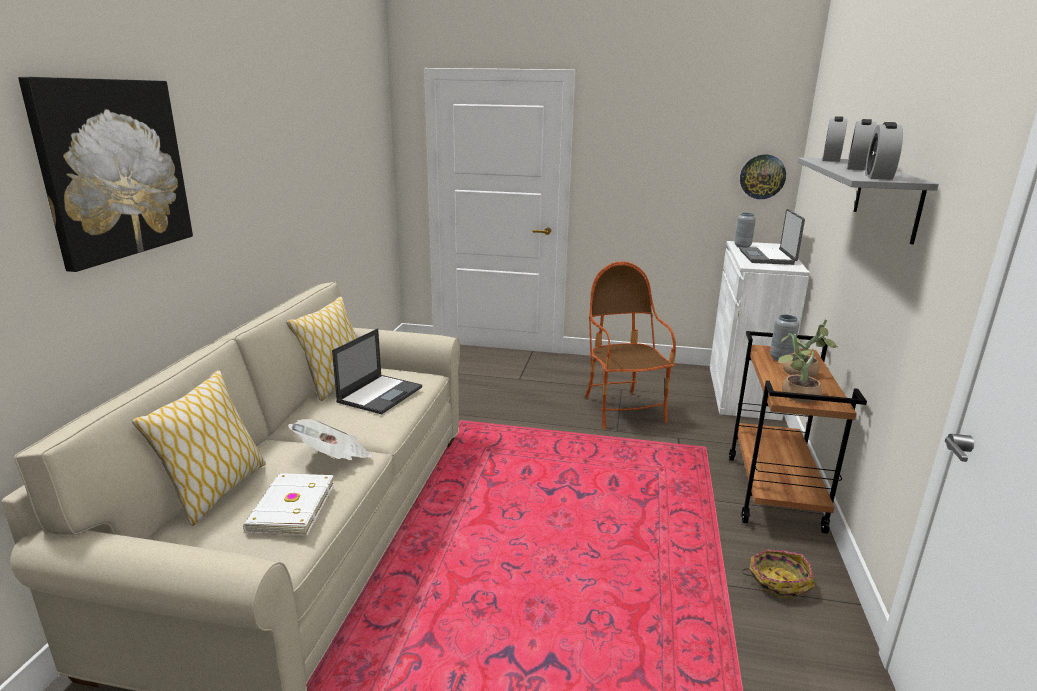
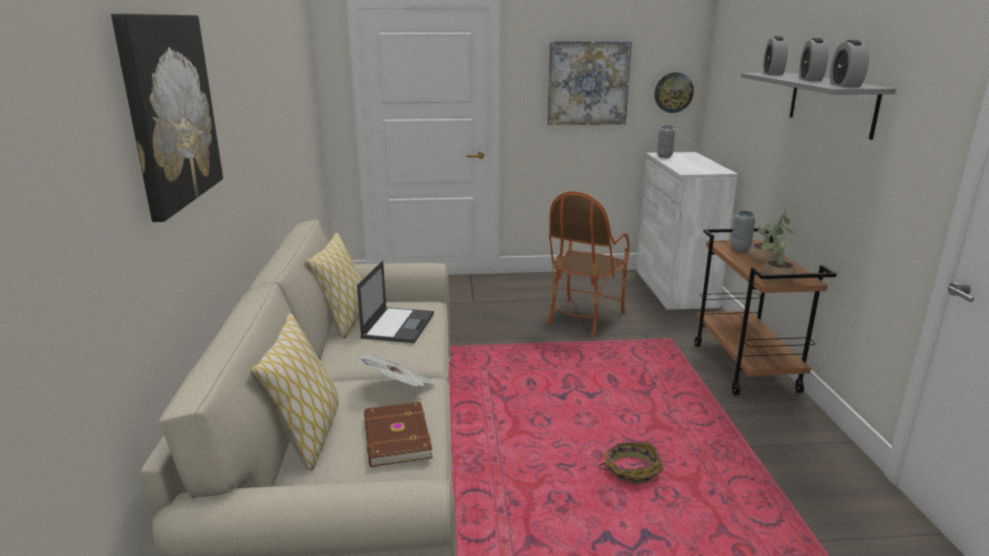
camera: 15 degrees left, 0 degrees up
(290, 507) = (395, 438): white book -> brown book
(623, 410) = (583, 317): armchair -> armchair turned 120 degrees counterclockwise
(665, 162) = (588, 83): none -> picture
(768, 257) = (694, 164): laptop -> none
(778, 581) = (786, 436): basket -> basket (631, 470)

